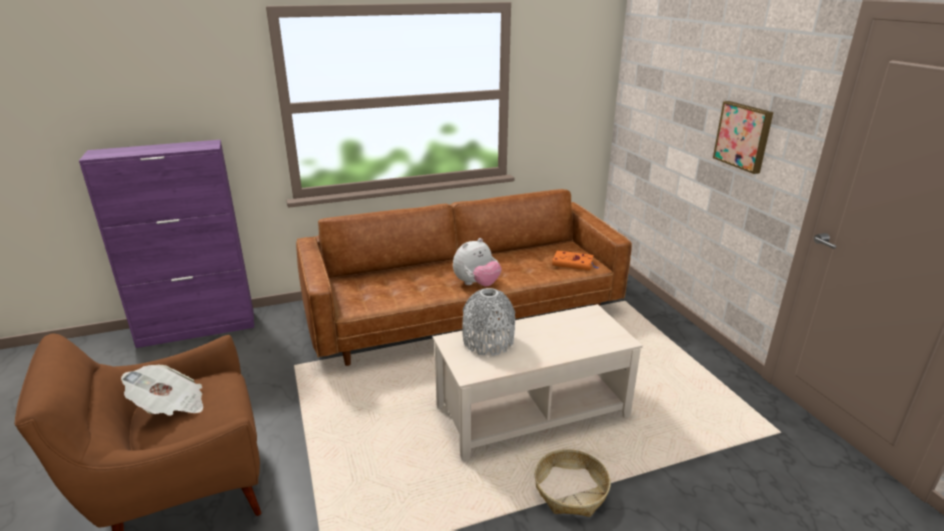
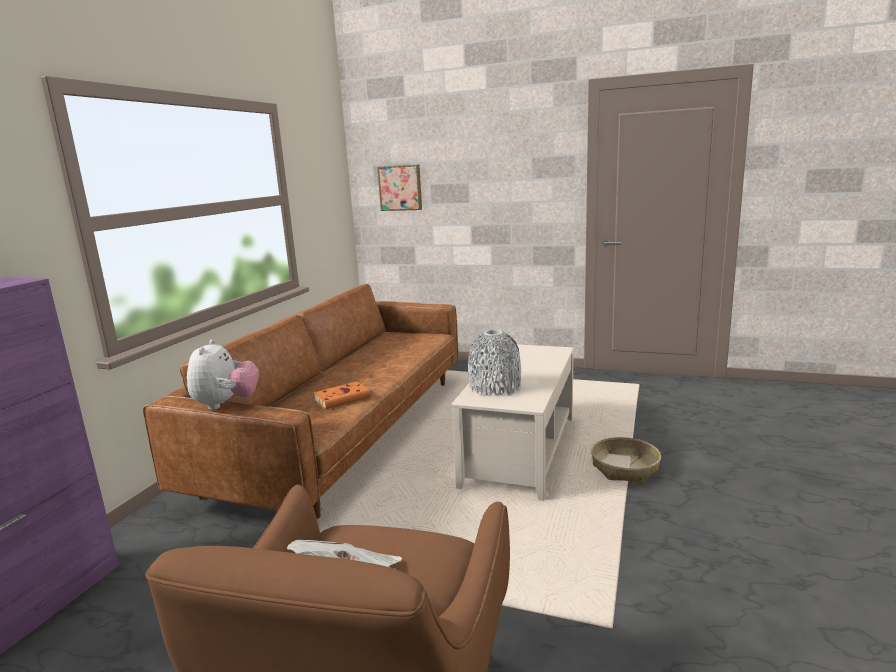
camera: 50 degrees left, 10 degrees down
(476, 284) = (383, 376): plush toy -> plush toy (226, 404)
(574, 263) = (420, 339): orange book -> orange book (343, 398)
(744, 136) = (514, 193): picture -> picture (400, 188)

